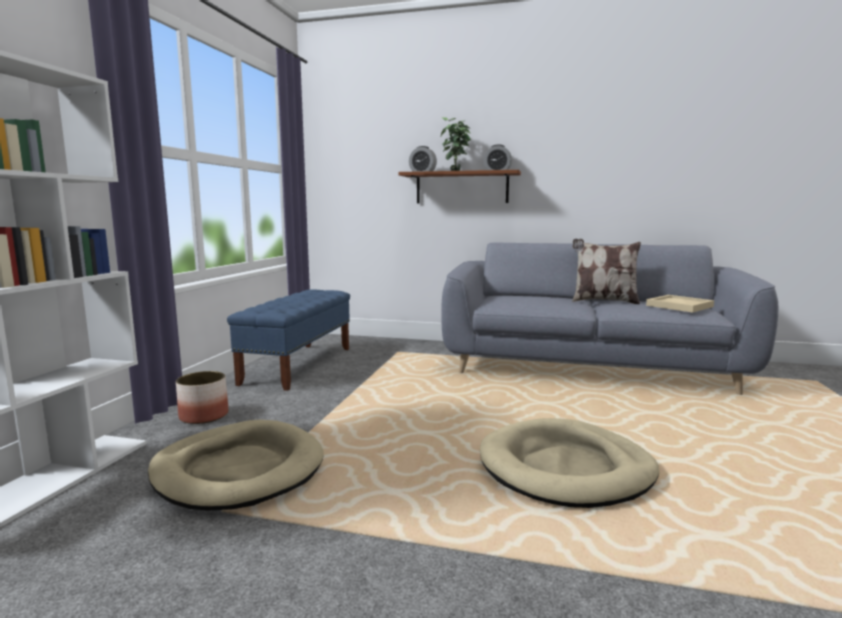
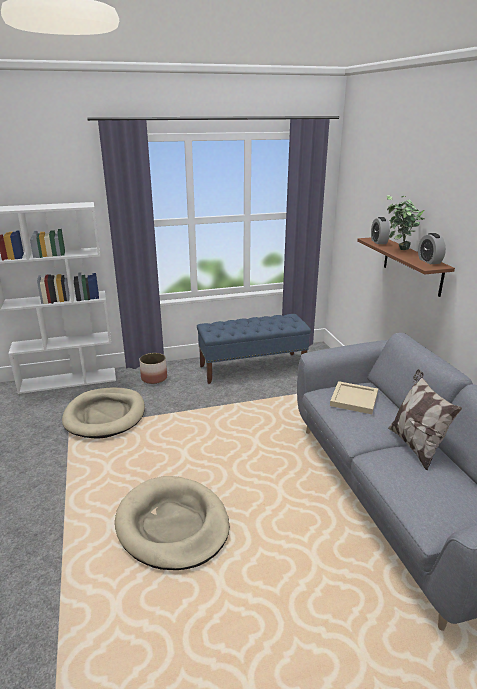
camera: 60 degrees right, 15 degrees up
(678, 306) = (440, 498): beige tray -> beige tray (353, 399)

